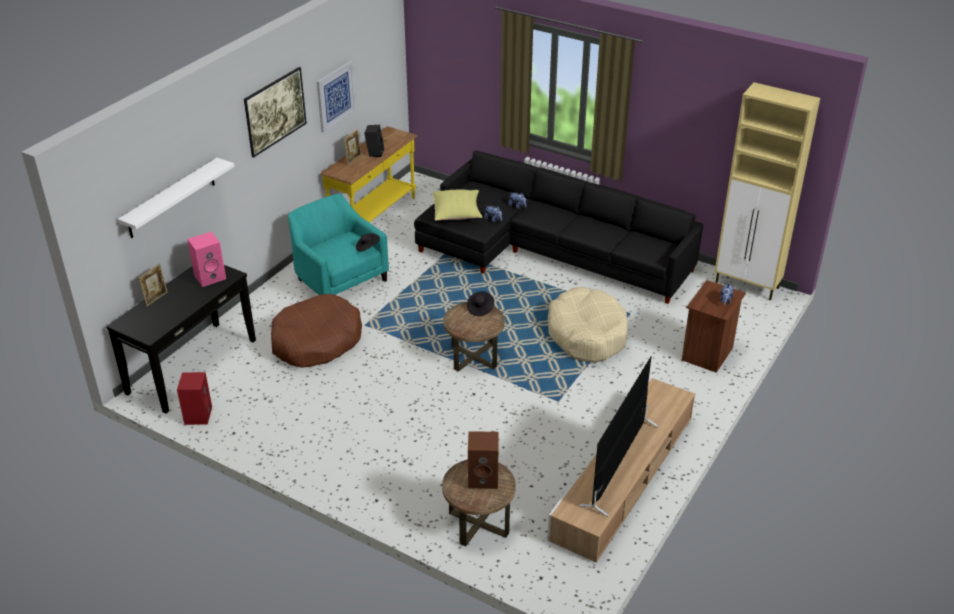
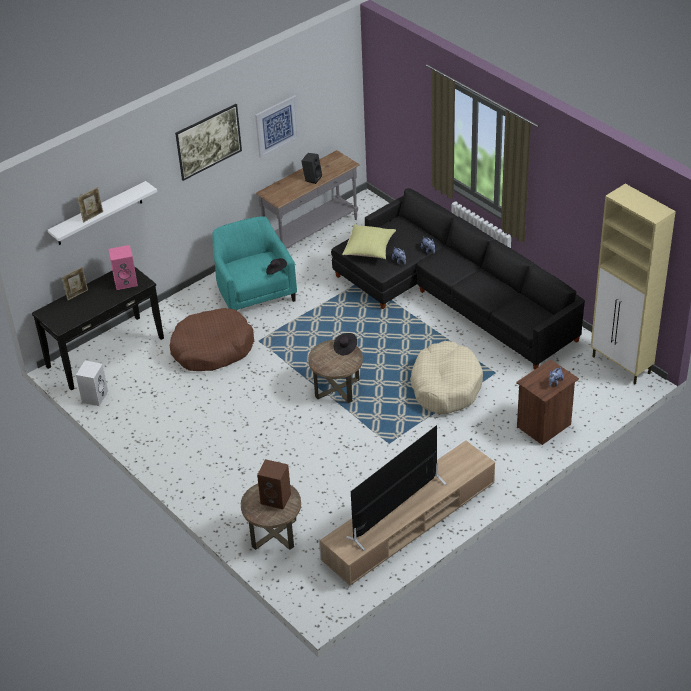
camera: 20 degrees right, 5 degrees up
(197, 415) = (95, 396): red speaker -> white speaker
(353, 159) = (290, 182): picture frame -> picture frame (92, 216)
(374, 217) = (312, 233): yellow console table -> grey console table

